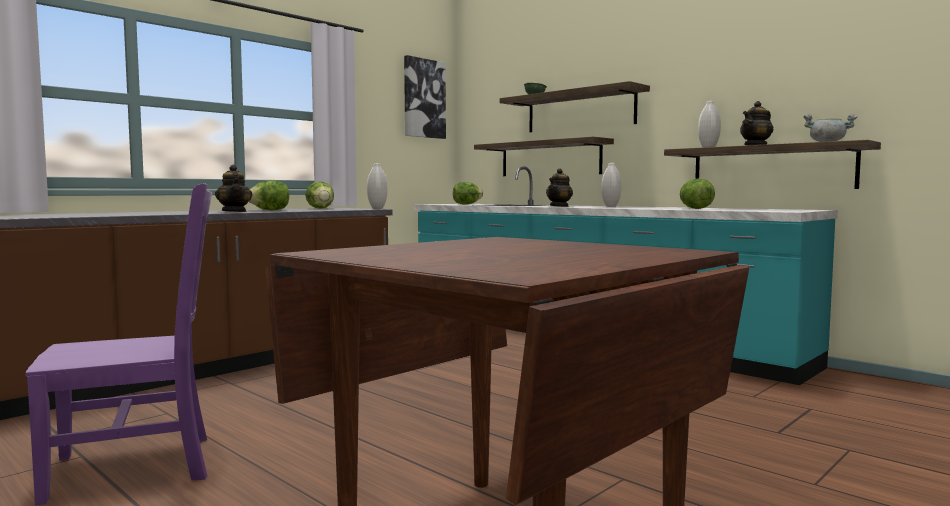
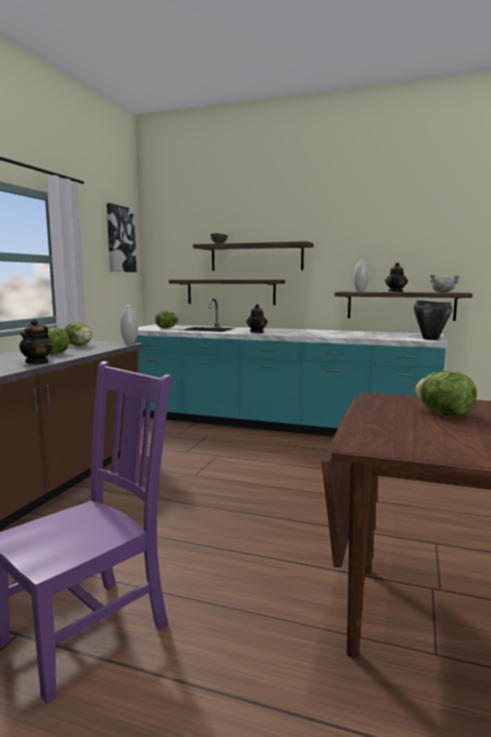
camera: 25 degrees left, 5 degrees up
(234, 212) = (37, 362): teapot -> teapot turned 60 degrees clockwise
(611, 206) = (292, 331): white vase -> none
(695, 208) = (363, 335): lettuce -> lettuce (443, 414)
(785, 211) = (430, 339): none -> black cooking pot

